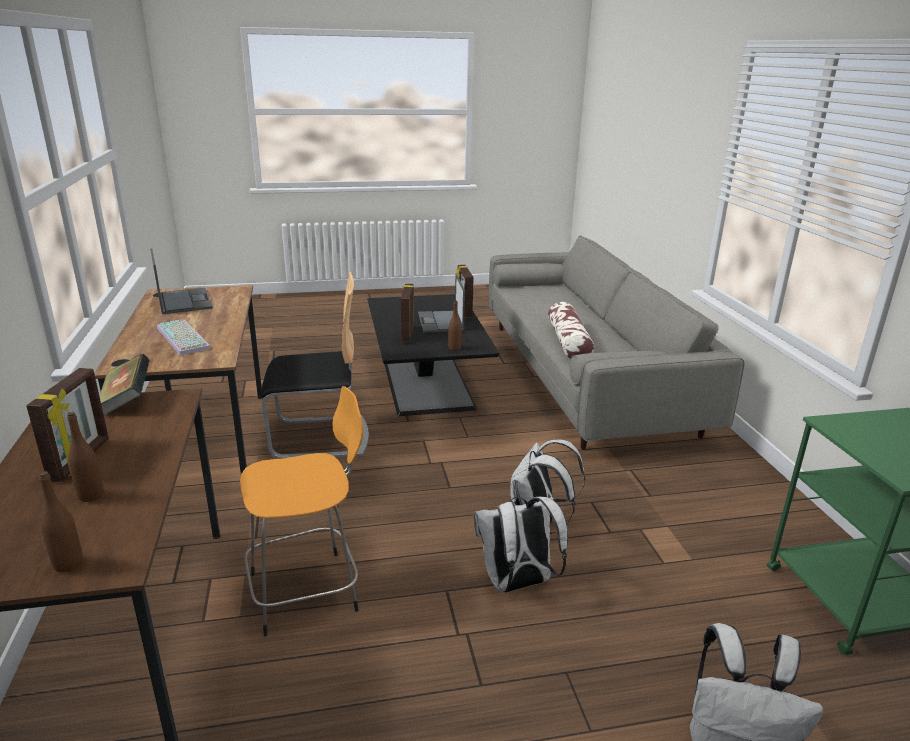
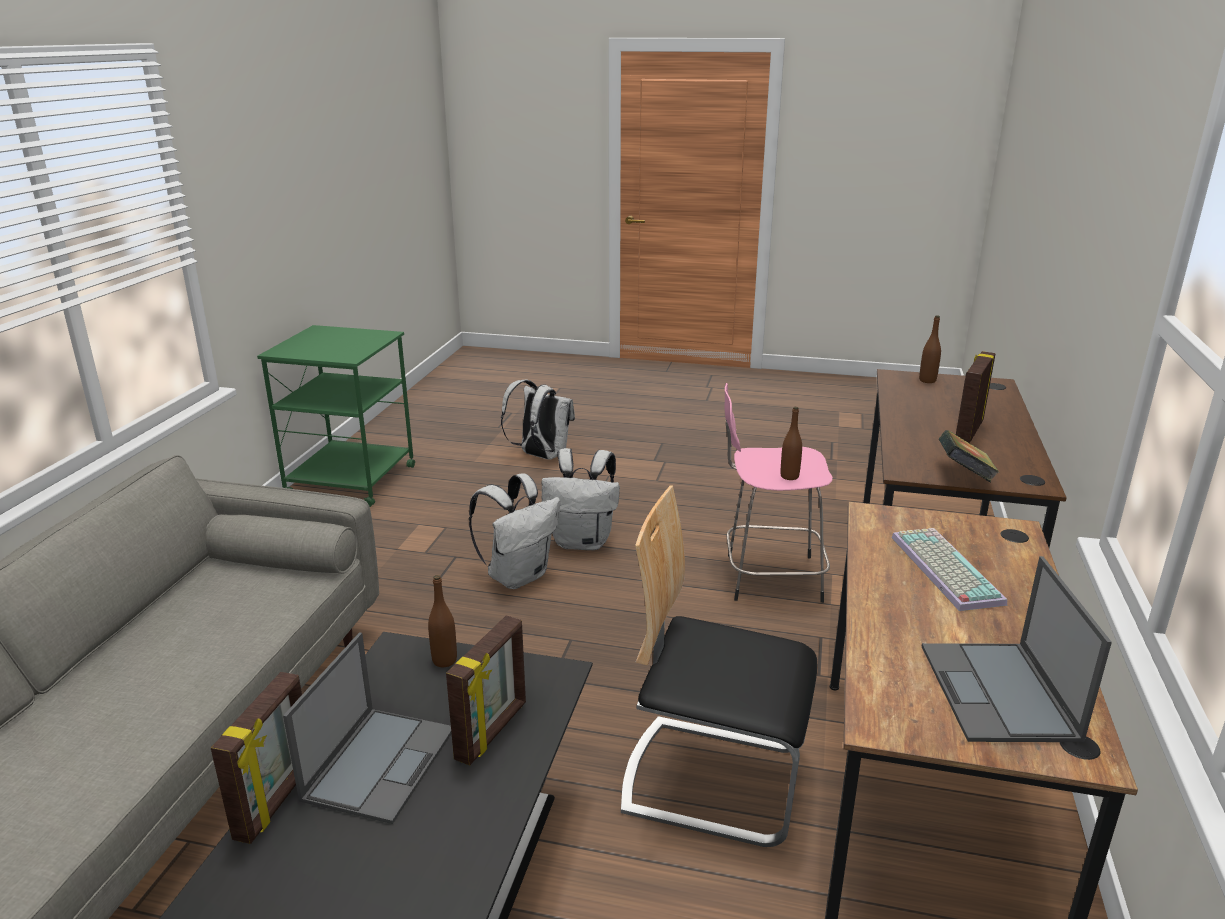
camera: 155 degrees left, 0 degrees up
(91, 496) = (939, 408): brown bottle -> brown bottle (789, 476)
(308, 591) = (769, 577): orange stool -> pink stool
(568, 342) = (218, 648): pillow -> none

